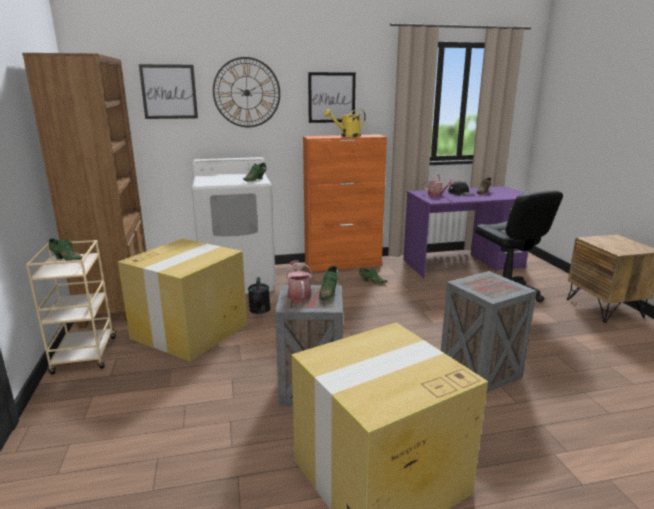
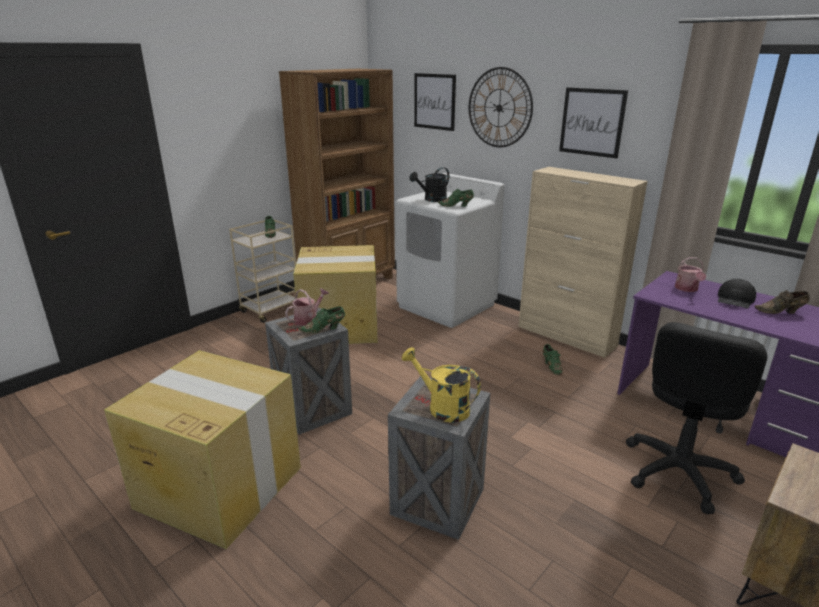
camera: 55 degrees right, 5 degrees up
(259, 311) = (406, 337): black watering can -> black watering can (432, 200)
(343, 264) = (566, 336): orange cabinet -> beige cabinet
(347, 136) = (590, 176): yellow watering can -> yellow watering can (442, 407)

